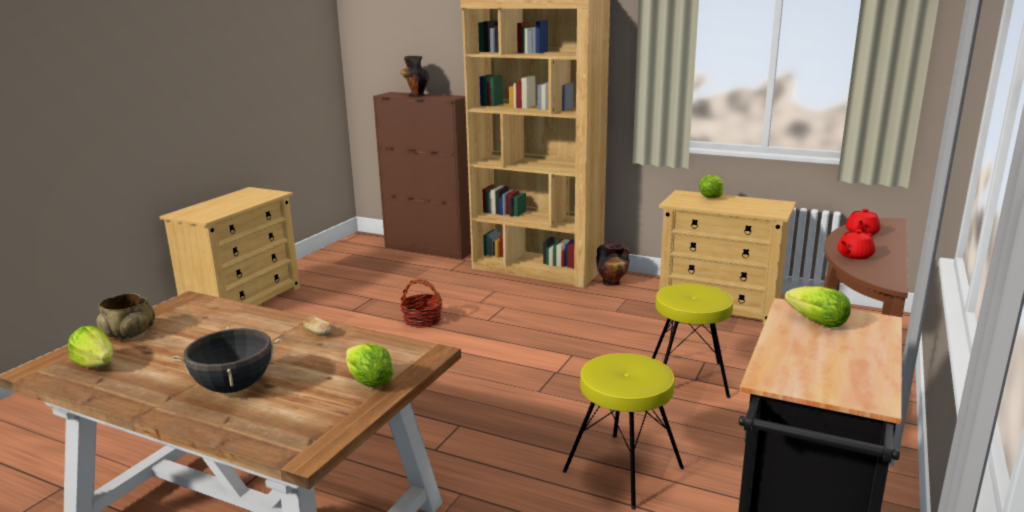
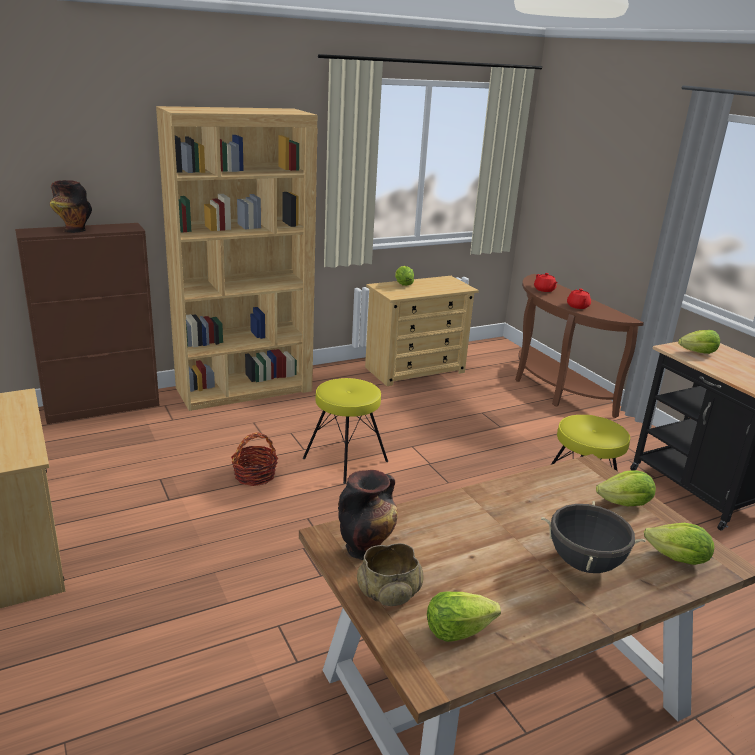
camera: 55 degrees left, 5 degrees up
(286, 426) = (677, 559): none -> lettuce
(318, 333) = (503, 495): bread -> none
(612, 283) = (322, 379): vase -> vase (364, 547)
(689, 378) = (496, 427): yellow stool -> yellow stool (346, 460)

